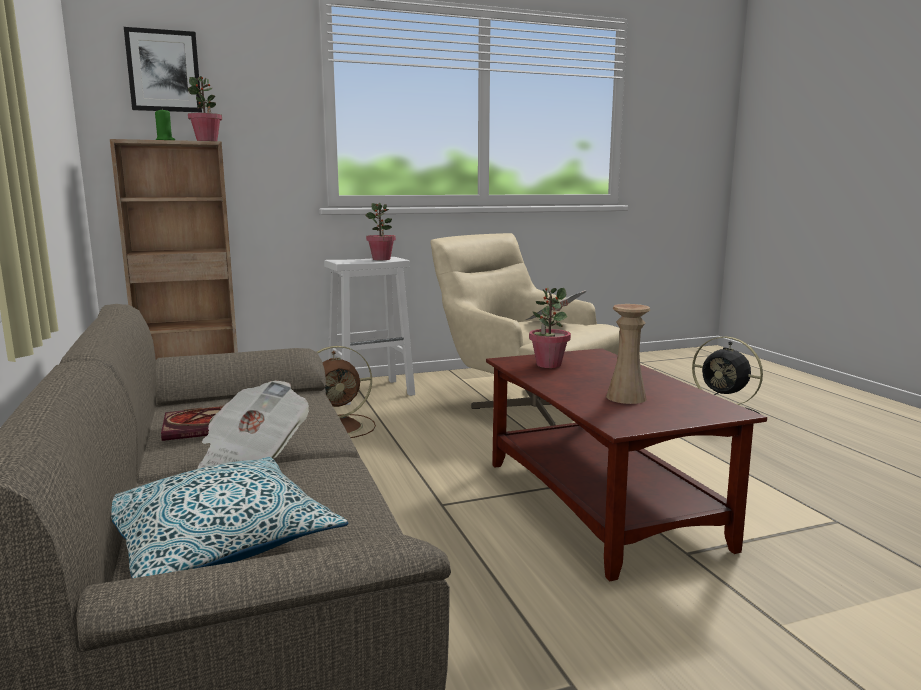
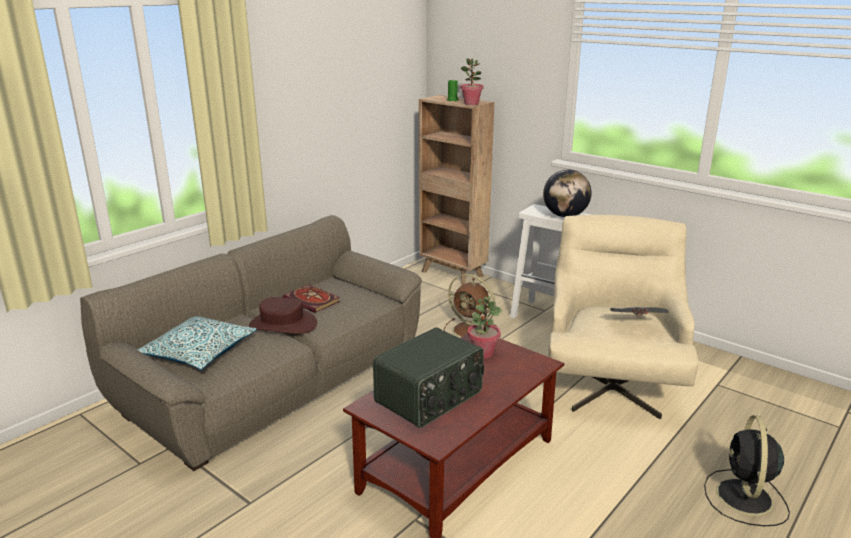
camera: 60 degrees right, 10 degrees up
(164, 71) = (470, 47): picture -> none
(252, 456) = (283, 324): newspaper -> brown hat
(381, 259) = (565, 216): potted plant -> globe
(626, 397) = (430, 397): beige vase -> radio

